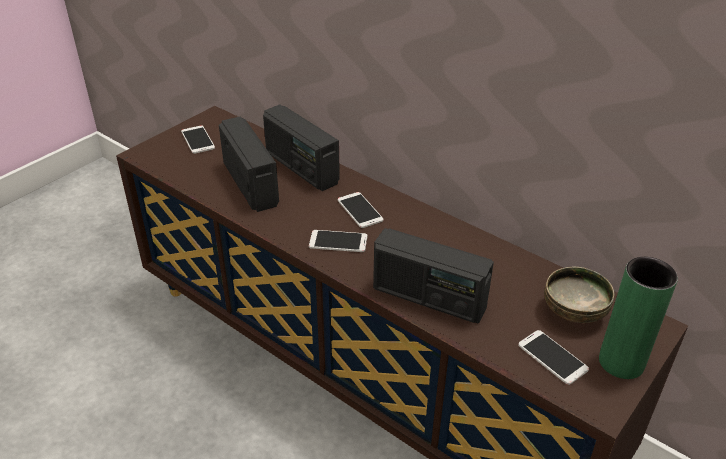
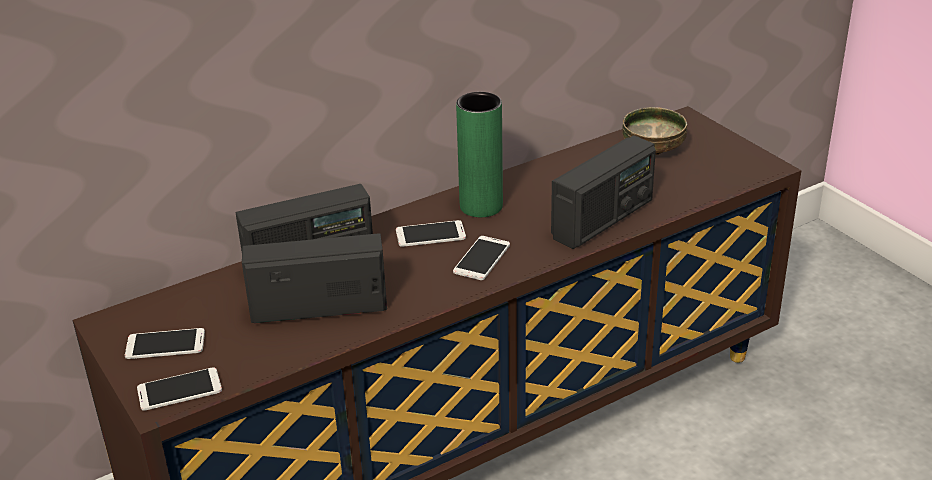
camera: 70 degrees left, 5 degrees down
(552, 357) = (706, 174): phone -> phone (179, 390)
(621, 362) = (721, 145): green vase -> green vase (481, 206)

